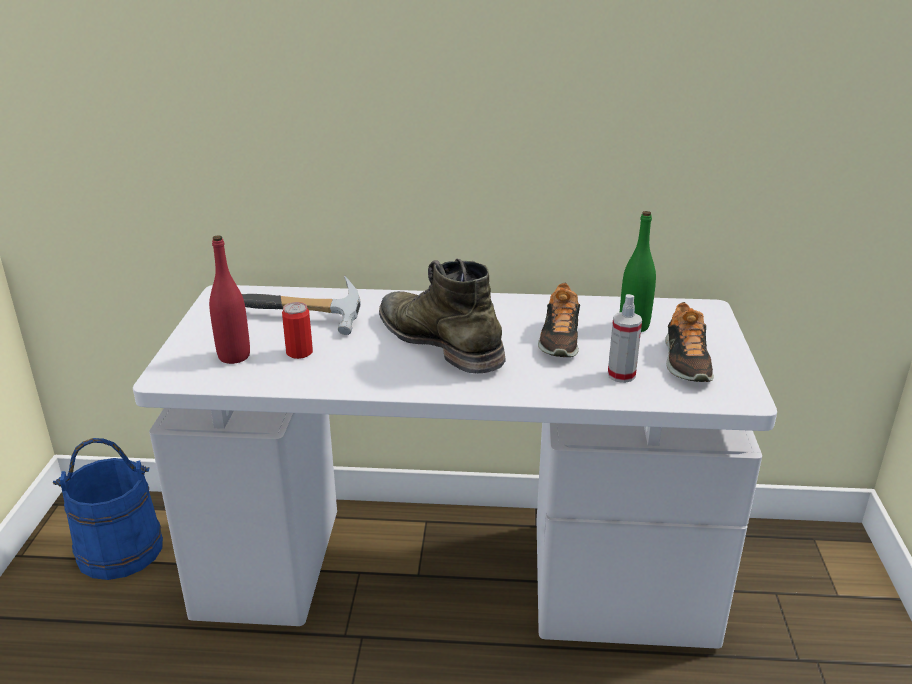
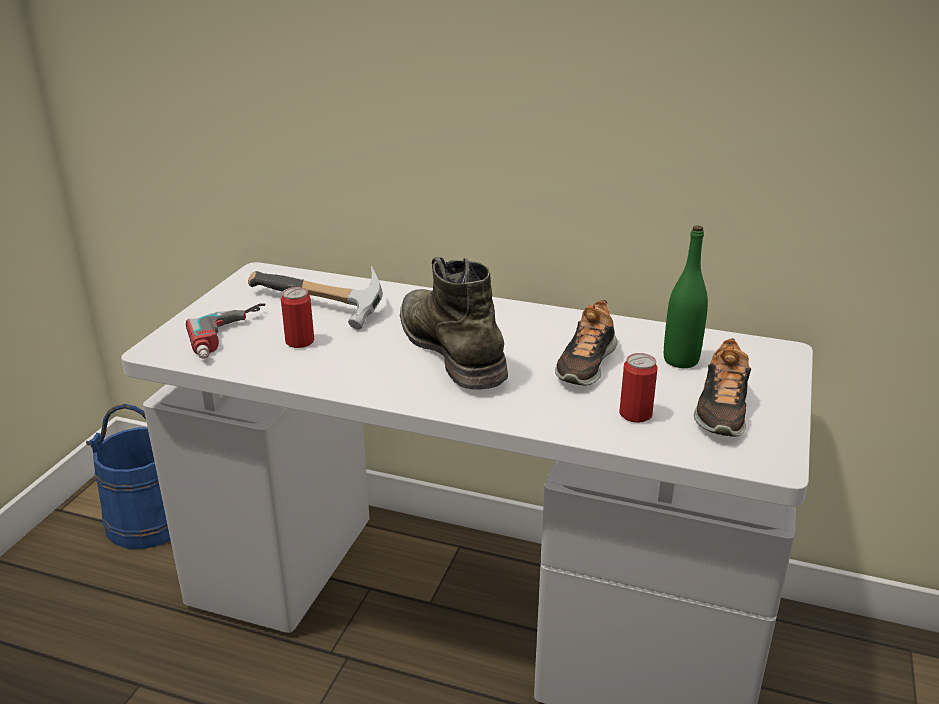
camera: 15 degrees right, 0 degrees up
(234, 356) = (233, 337): red bottle -> power drill
(621, 375) = (635, 414): spray bottle -> can

